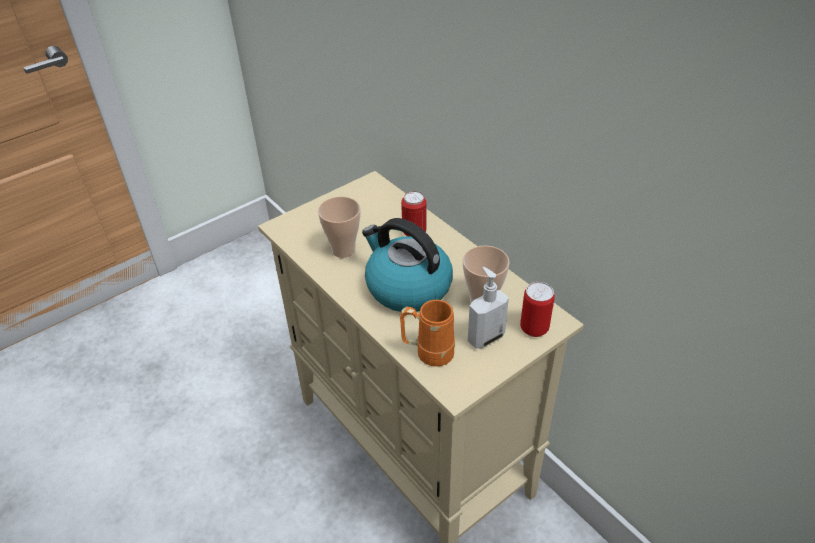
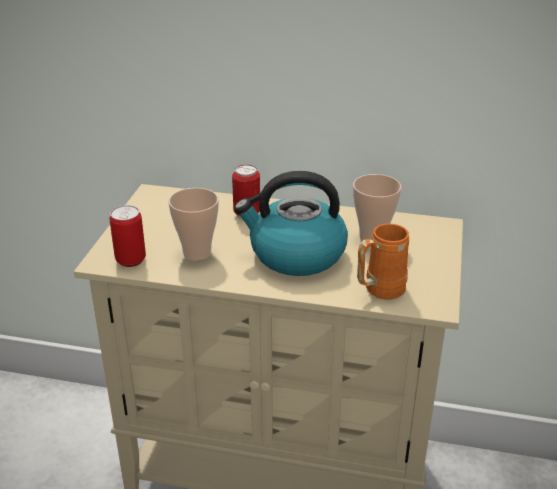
camera: 40 degrees left, 10 degrees down
(485, 337) = (408, 259): soap dispenser -> none
(534, 328) = (434, 237): can -> can (130, 260)

